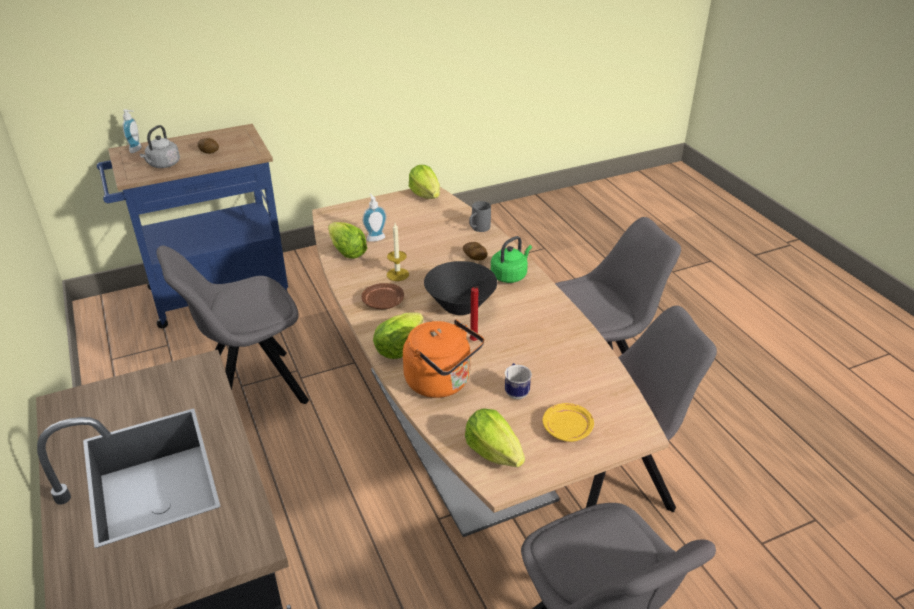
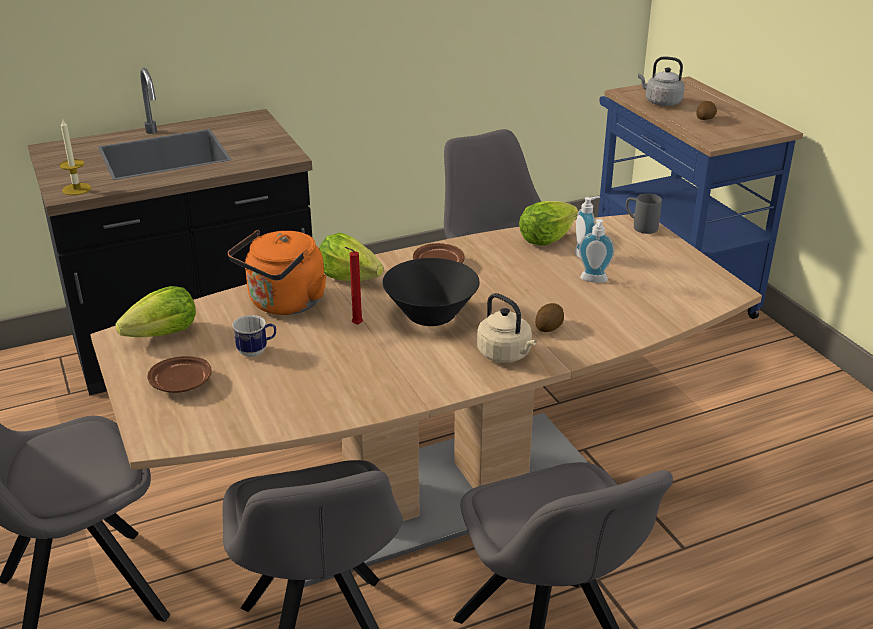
camera: 90 degrees right, 5 degrees down
(137, 149) = (692, 87): soap dispenser -> soap dispenser (593, 281)
(397, 274) = (499, 272): candle -> candle (76, 189)
(425, 195) = (718, 287): lettuce -> none
(478, 229) = (629, 330): grey mug -> grey mug (640, 226)
(510, 275) = (506, 355): green kettle -> beige kettle
(567, 428) = (182, 384): yellow plate -> brown plate

